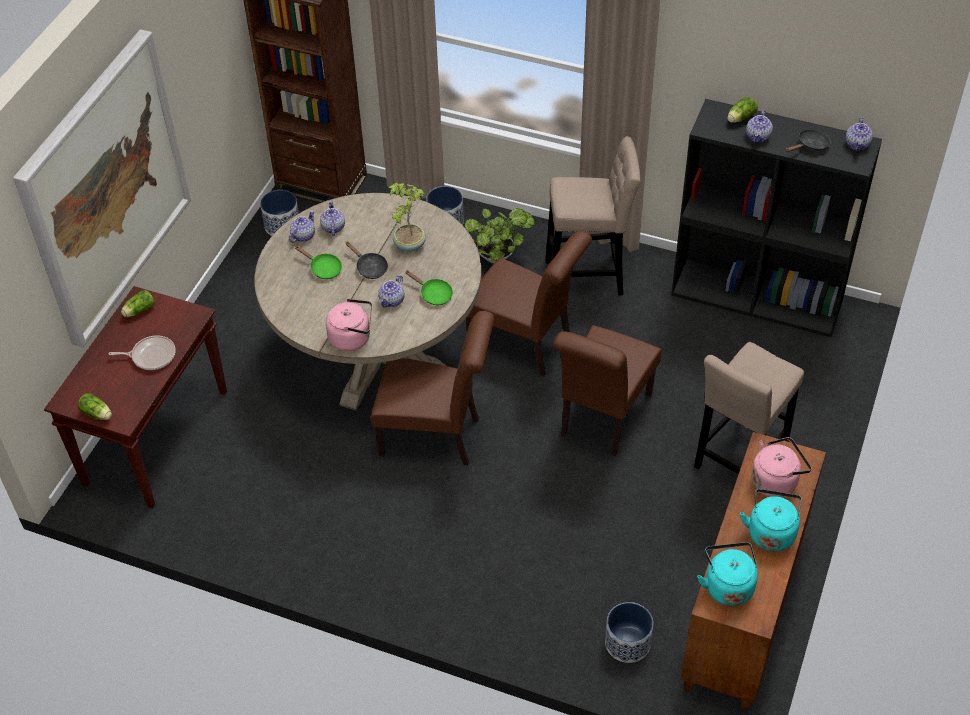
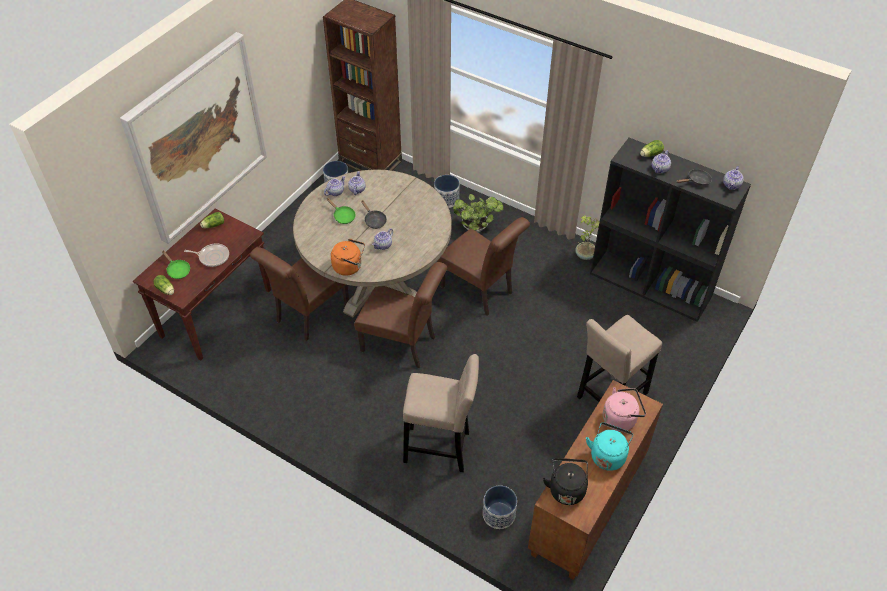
camera: 10 degrees right, 0 degrees up
(352, 338) = (349, 267): pink kettle -> orange kettle
(409, 245) = (405, 209): potted plant -> potted plant (584, 255)
(433, 294) = (412, 245): green frying pan -> green frying pan (177, 270)
(589, 276) = (535, 252): beige stool -> beige stool (441, 448)
(602, 419) = (520, 352): brown chair -> brown chair (309, 315)
(727, 585) = (566, 488): turquoise kettle -> black kettle

